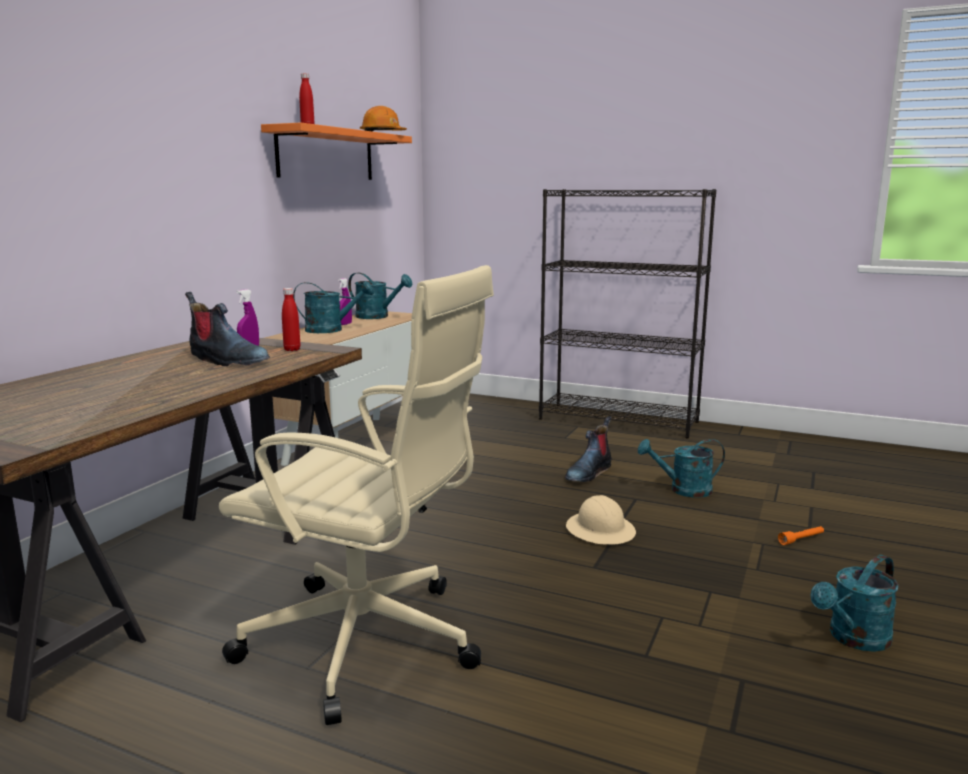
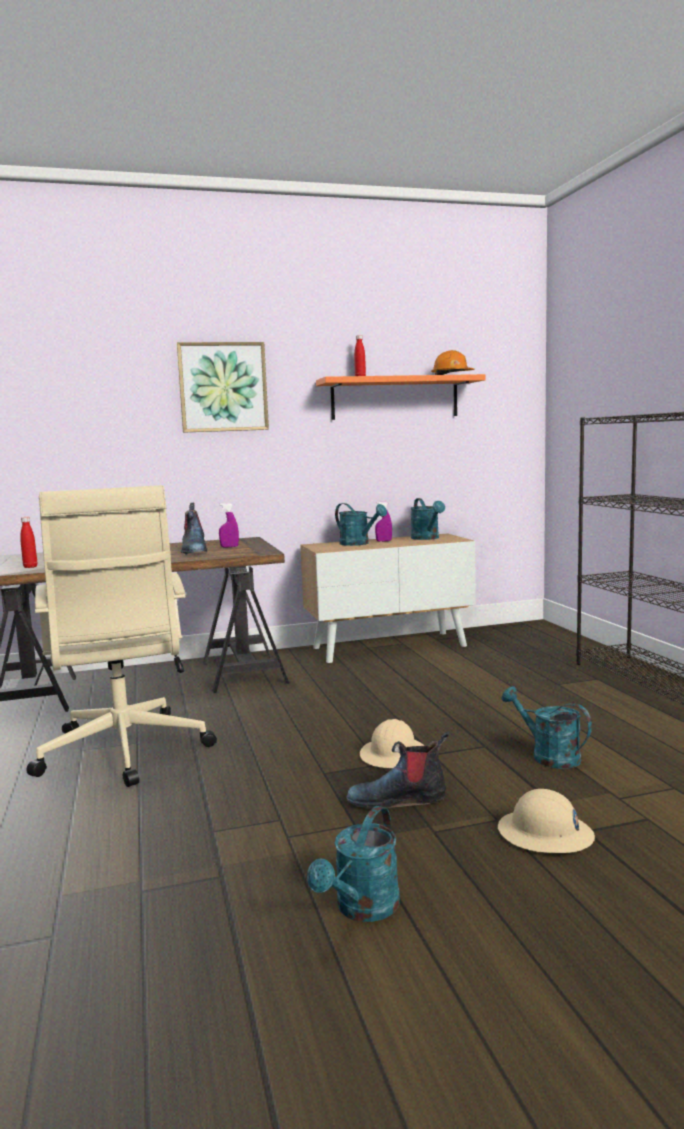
camera: 50 degrees right, 5 degrees down
(167, 122) = (223, 387): none -> picture
(292, 350) = (246, 549): red bottle -> red bottle (30, 567)
(588, 473) = (500, 715): boot -> boot (398, 799)
(801, 539) = (545, 834): orange flashlight -> beige hard hat
(853, 639) = (362, 909): turquoise watering can -> turquoise watering can turned 75 degrees counterclockwise

